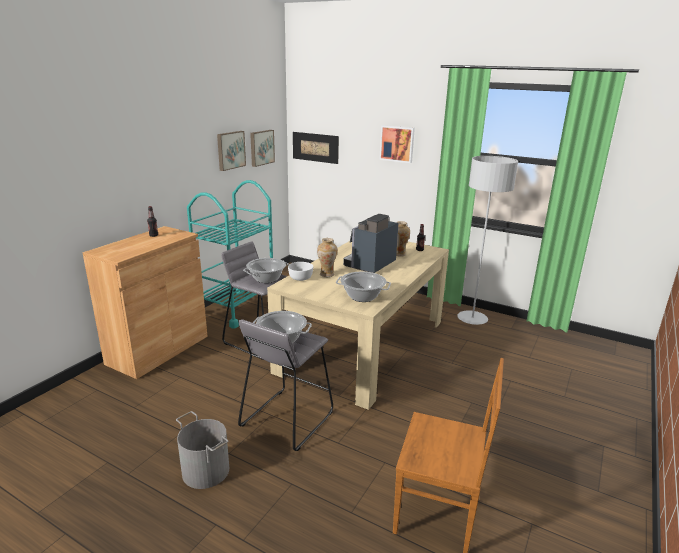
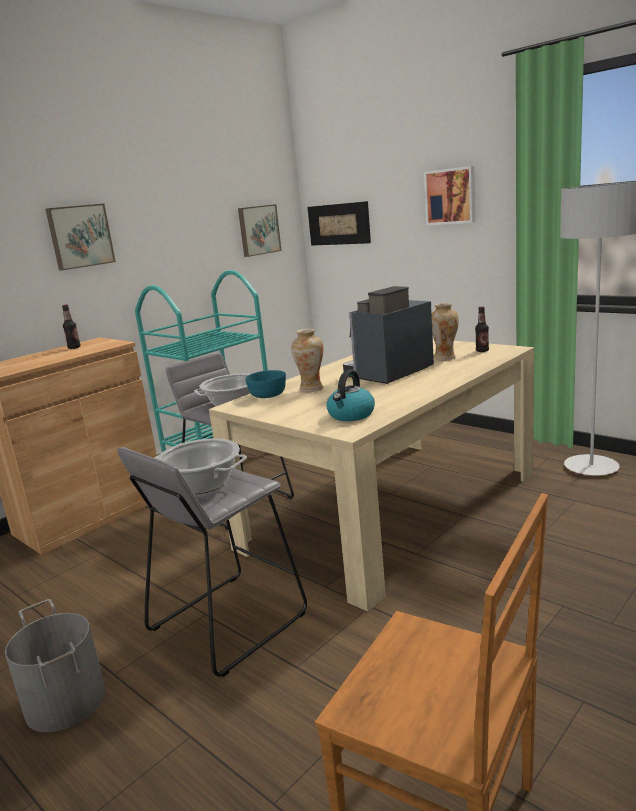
camera: 15 degrees right, 5 degrees down
(230, 150) = (206, 232): picture -> picture (80, 236)
(301, 278) = (268, 394): white bowl -> turquoise bowl
(362, 297) = (351, 415): cooking pot -> kettle

